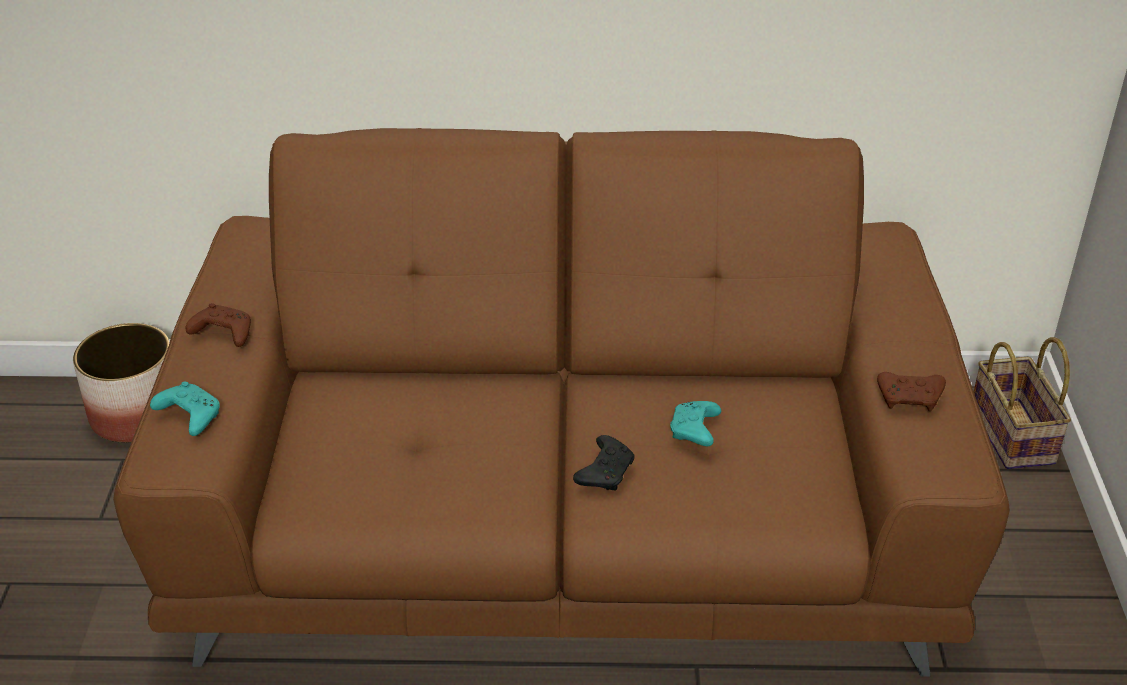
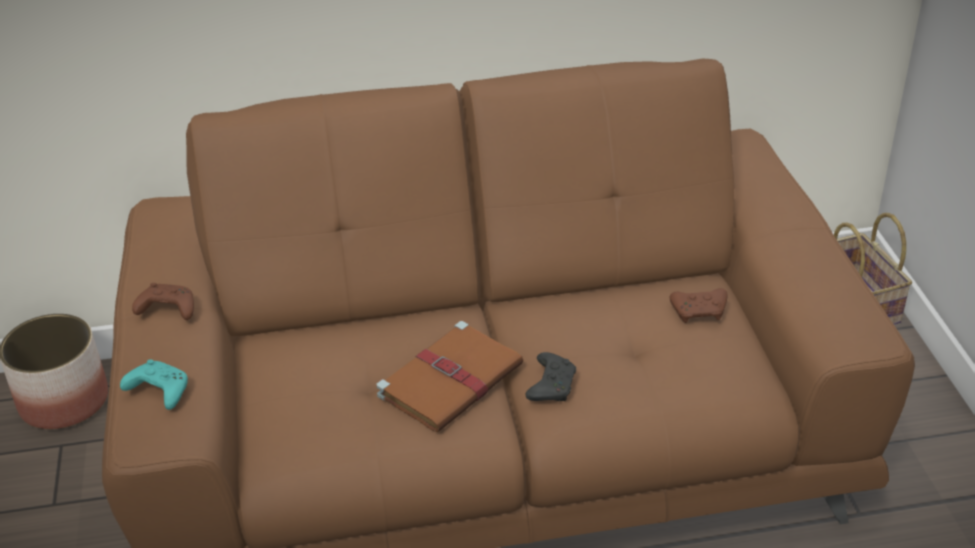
camera: 10 degrees left, 0 degrees up
(502, 449) = (452, 379): none -> brown book
(695, 431) = (619, 337): turquoise game controller -> none
(910, 399) = (807, 280): brown game controller -> brown game controller (700, 312)

